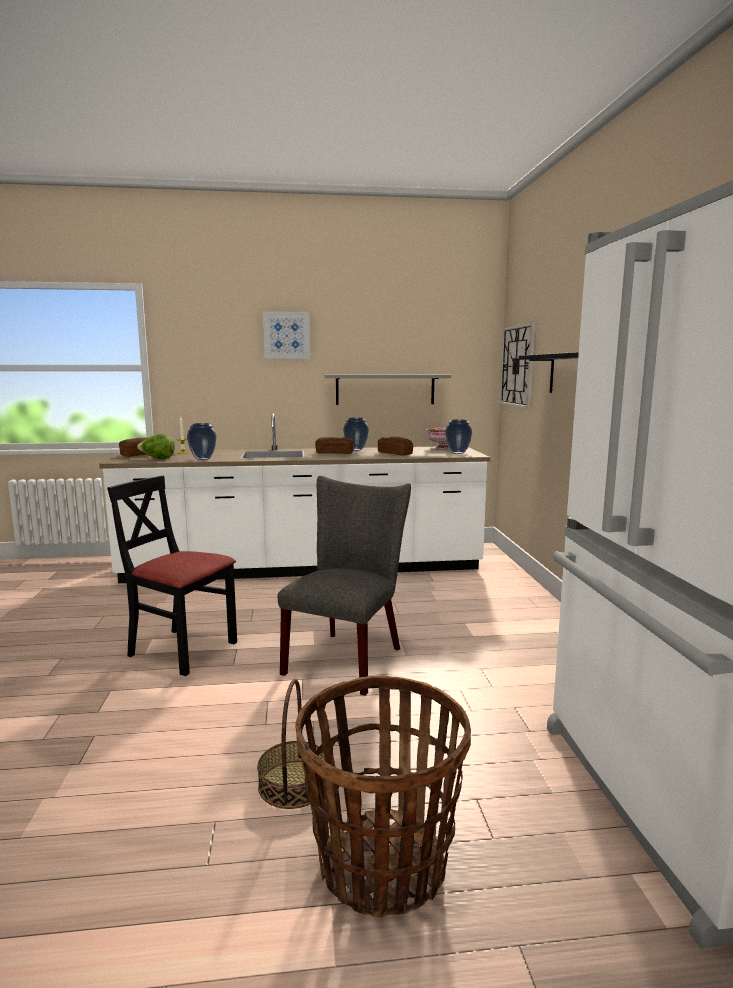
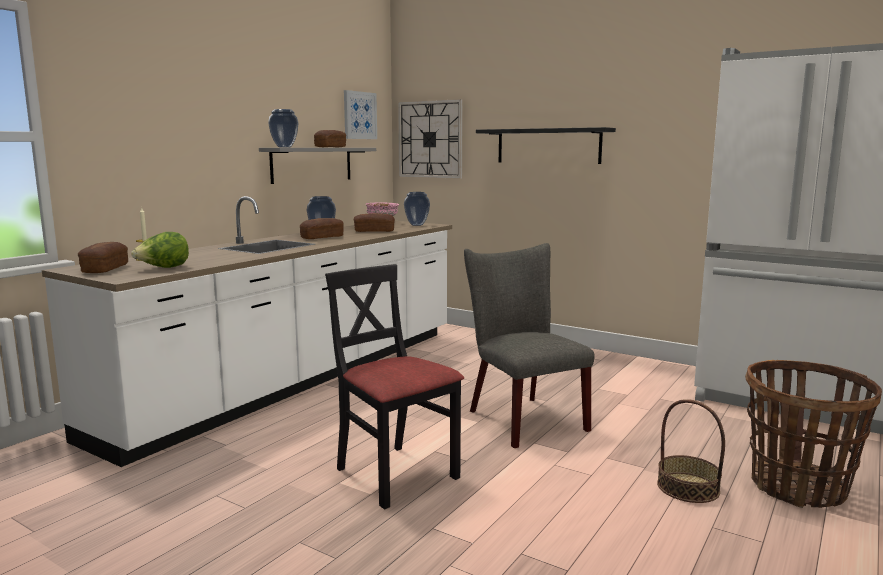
camera: 50 degrees left, 0 degrees up
(182, 650) = (395, 474): black chair -> black chair turned 75 degrees clockwise
(202, 459) = (224, 260): vase -> vase (284, 147)
(286, 335) = (219, 97): picture -> picture (359, 115)
(398, 374) = (330, 147): none -> bread

